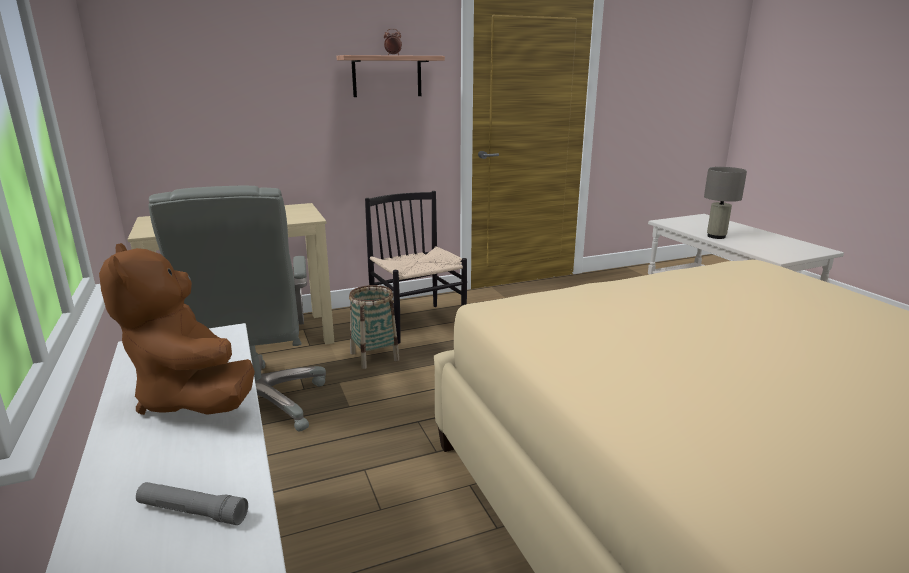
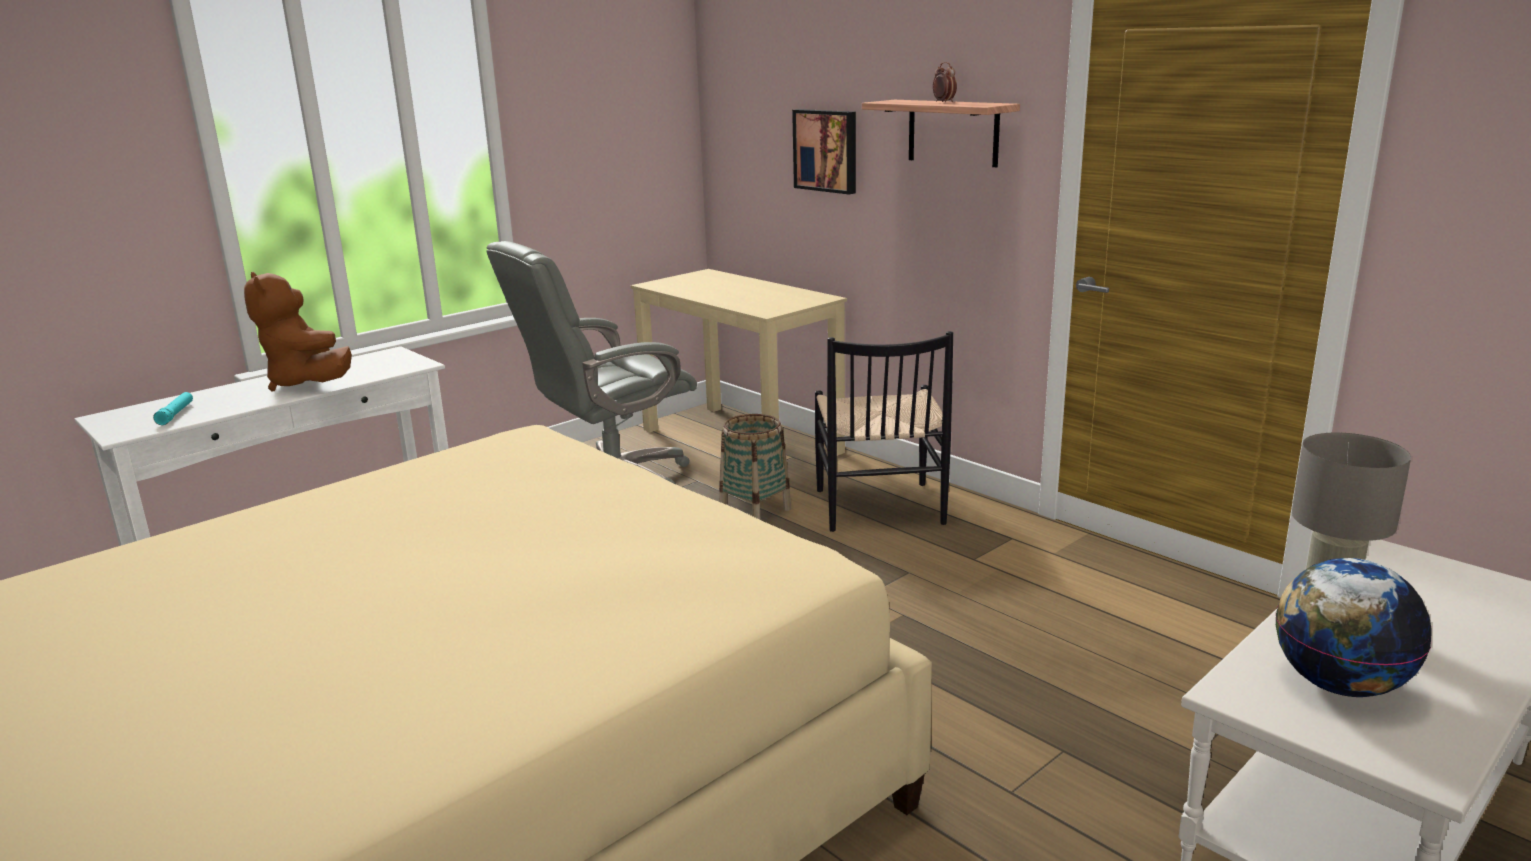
camera: 70 degrees right, 0 degrees up
(192, 511) = (176, 414): grey flashlight -> turquoise flashlight
(194, 399) = (307, 383): brown plush toy -> brown plush toy turned 75 degrees counterclockwise
(272, 96) = (827, 150): none -> picture
(416, 322) = (880, 510): black chair -> black chair turned 135 degrees clockwise
(768, 246) = (1339, 684): none -> globe

